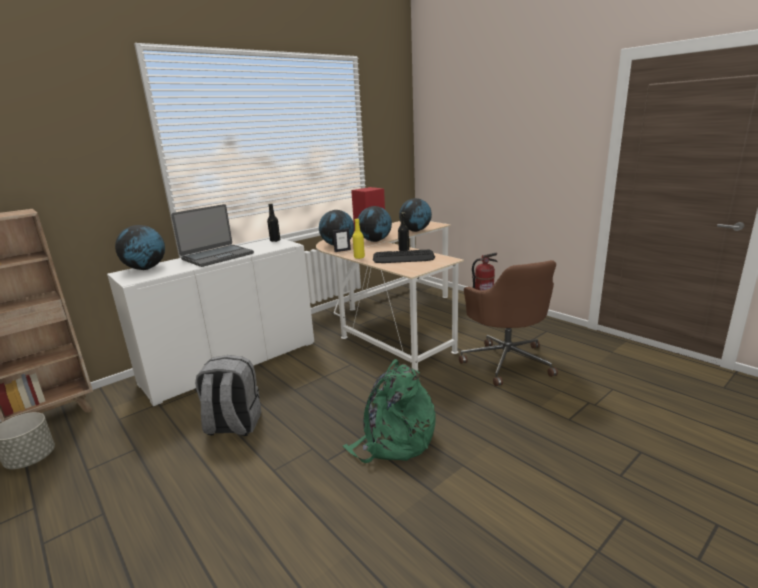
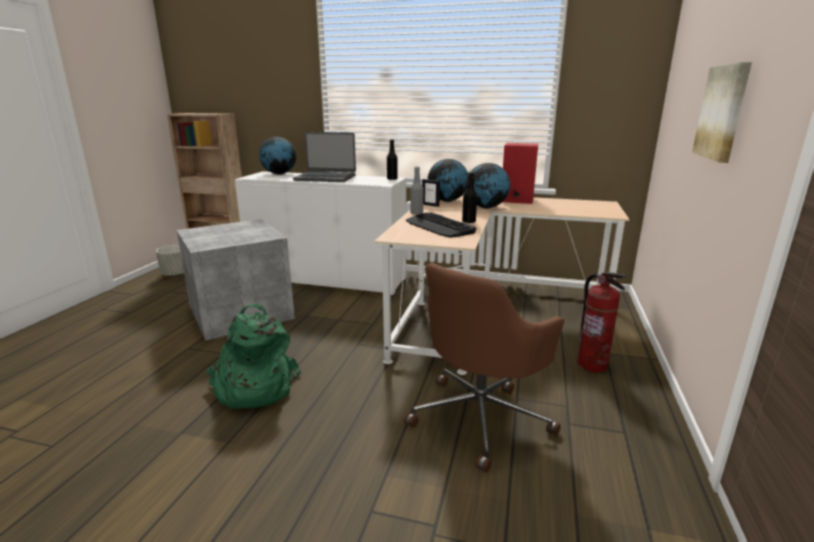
camera: 55 degrees right, 0 degrees up
(233, 425) = (239, 312): grey backpack -> grey storage box
(359, 257) = (416, 213): yellow bottle -> grey bottle
(415, 231) = (560, 212): globe -> none
(515, 153) = (723, 112): none -> picture

